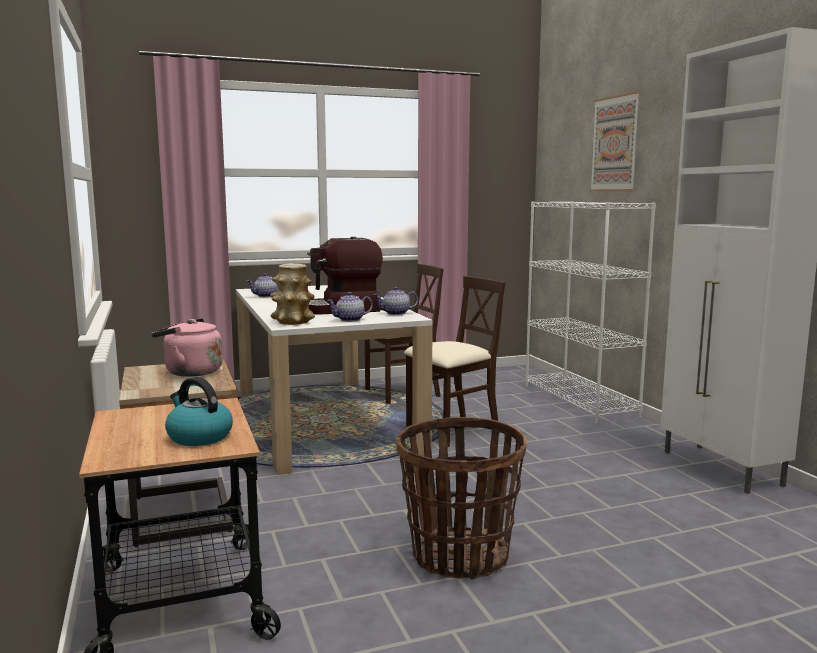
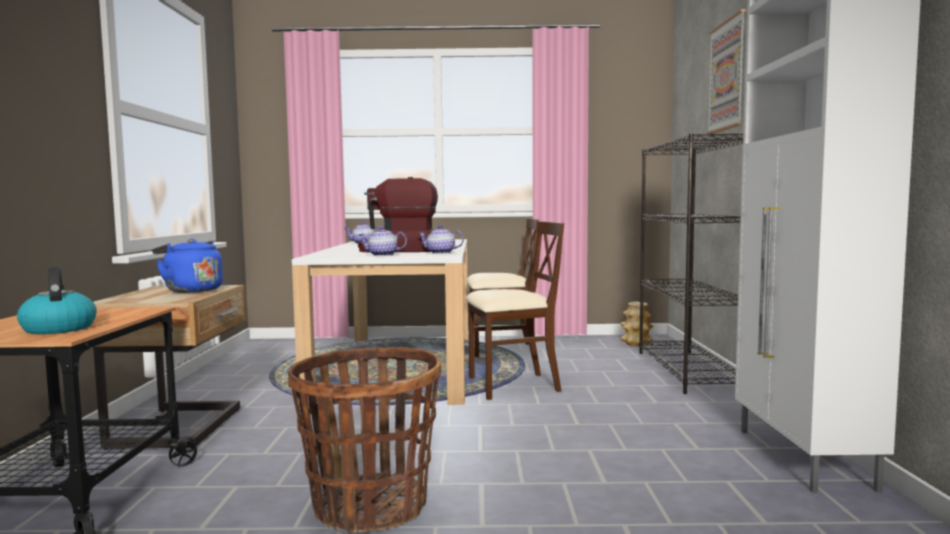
camera: 20 degrees right, 5 degrees down
(190, 372) = (191, 290): pink kettle -> blue kettle
(292, 322) = (328, 255): vase -> vase (636, 344)
(580, 401) = (688, 371): white bookcase -> black bookcase

